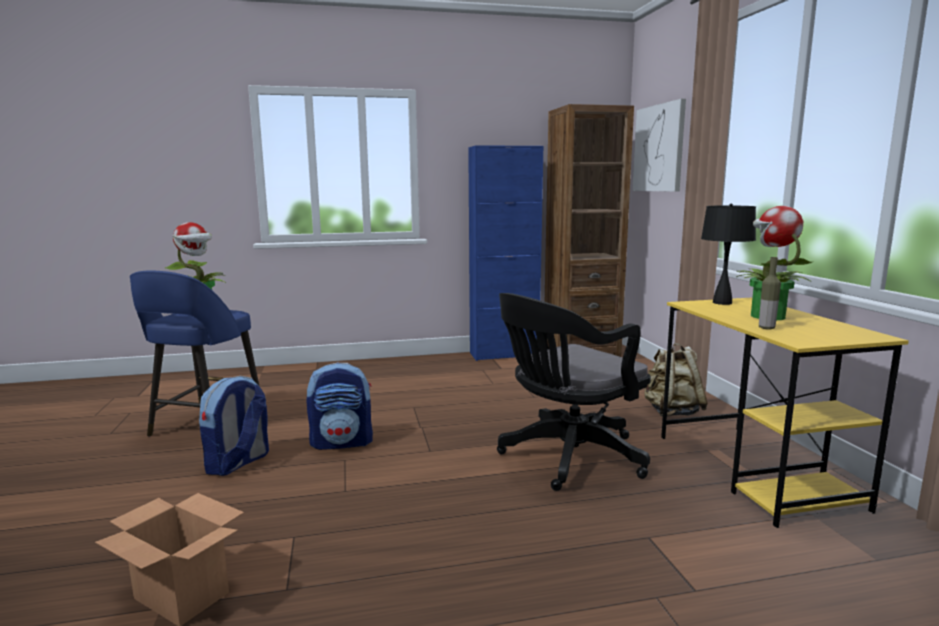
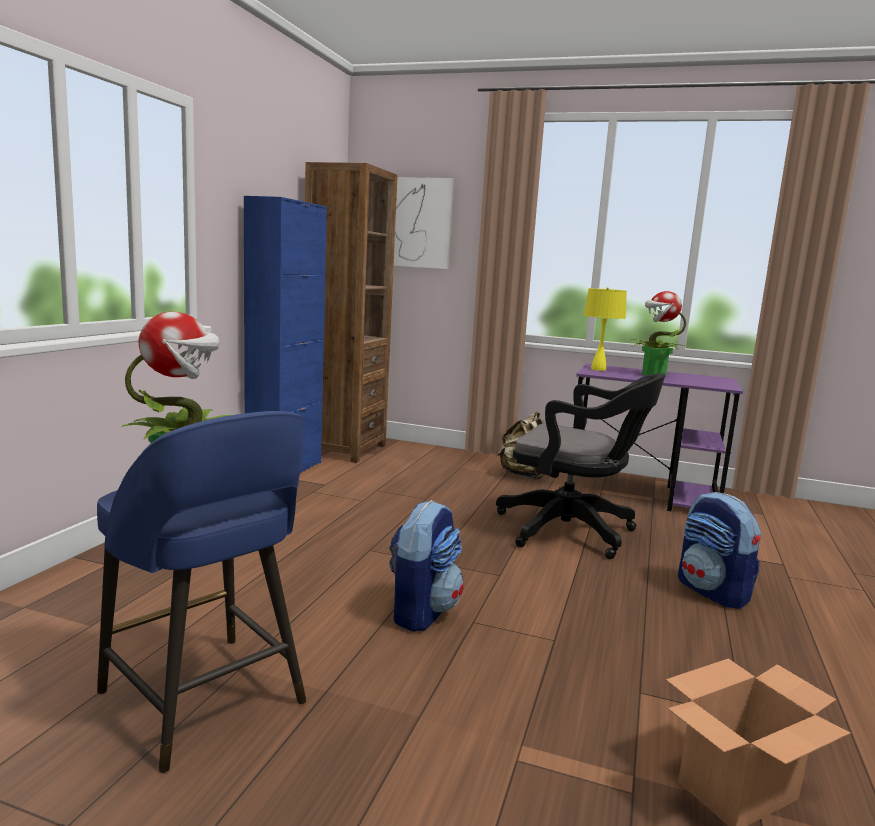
camera: 60 degrees left, 0 degrees up
(238, 463) = (403, 695): backpack -> backpack (713, 592)
(567, 458) = (572, 532): black office chair -> black office chair turned 60 degrees counterclockwise
(722, 303) = (598, 369): black table lamp -> yellow table lamp
(755, 471) = (643, 494): yellow desk -> purple desk
(766, 328) = (686, 382): bottle -> none

